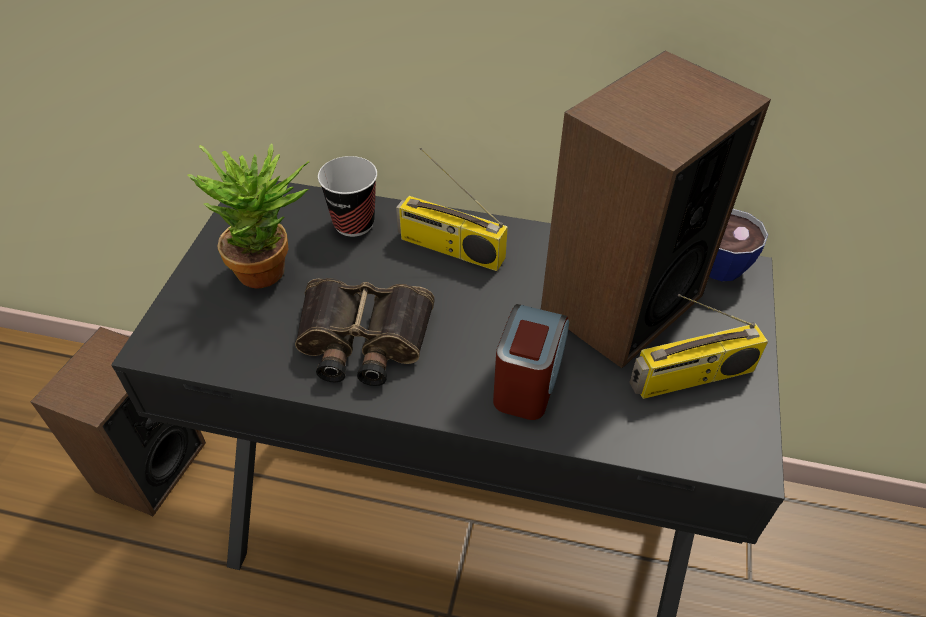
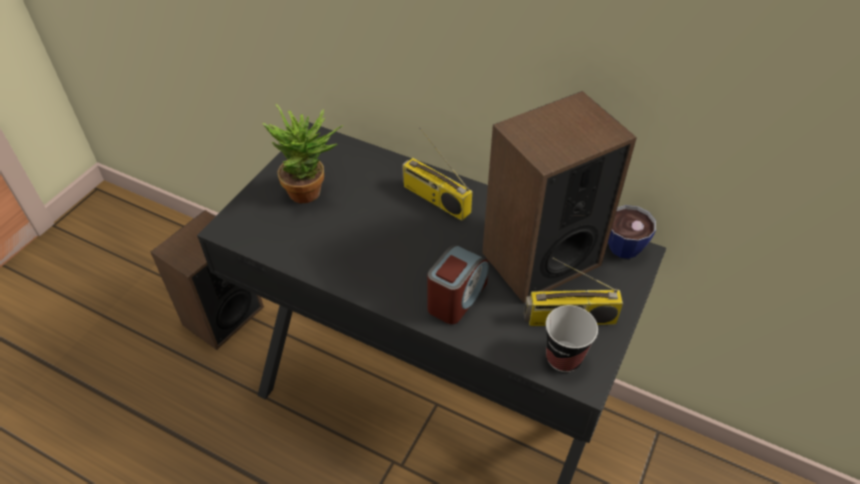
camera: 15 degrees right, 0 degrees up
(354, 223) = (375, 170): cup -> cup (563, 357)
(362, 341) = (356, 250): binoculars -> none

